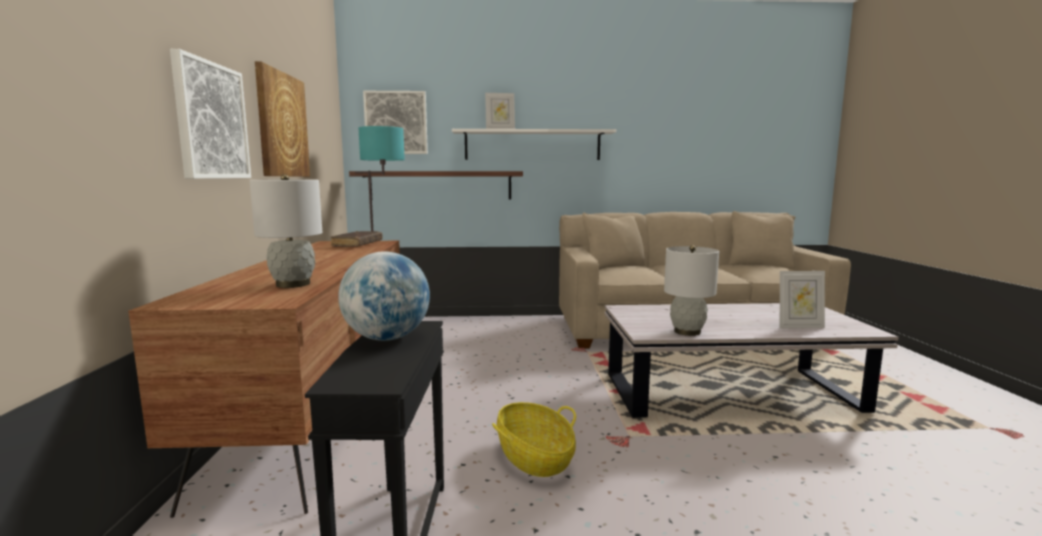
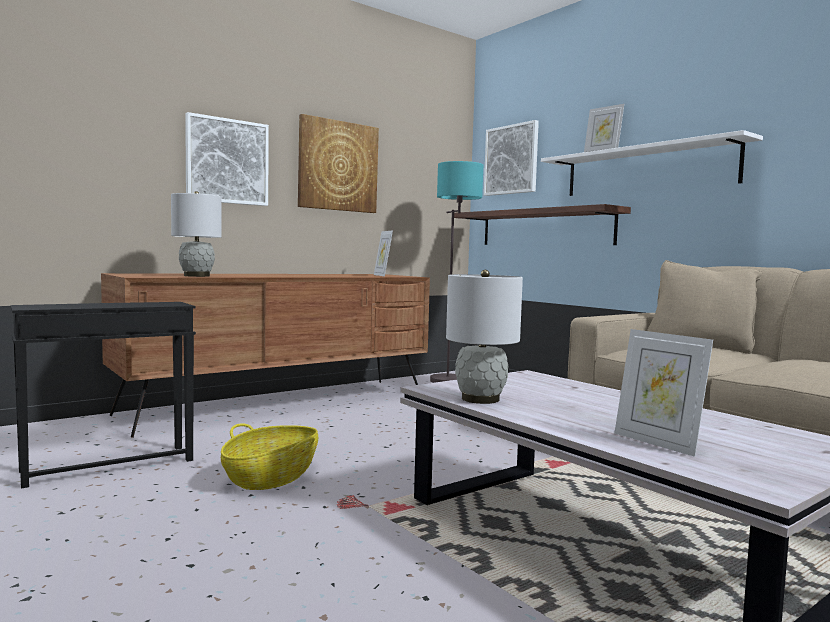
camera: 55 degrees right, 5 degrees down
(357, 244) = (382, 275): brown book -> picture frame
(387, 338) = (133, 303): globe -> none

